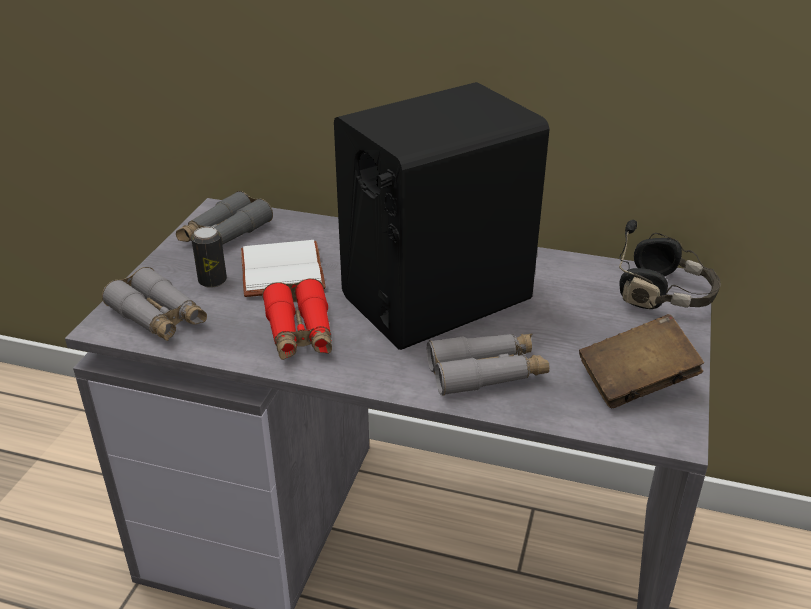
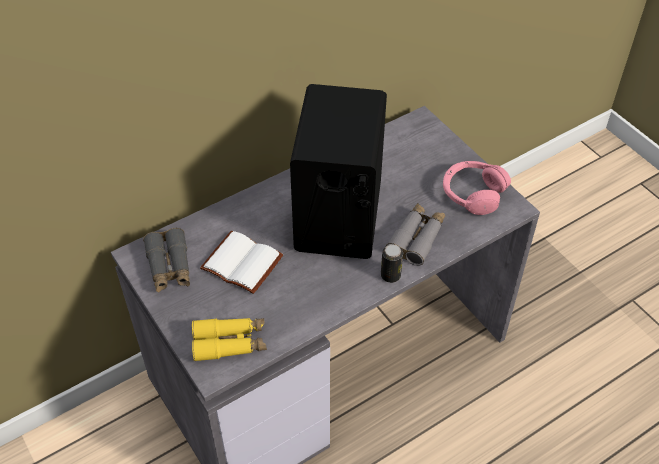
camera: 50 degrees left, 15 degrees up
(158, 317) = (230, 343): grey binoculars -> yellow binoculars
(212, 281) = (217, 299): can -> can (390, 275)
(300, 332) = (311, 289): red binoculars -> none
(635, 382) = (473, 193): brown book -> pink headphones
(665, 295) = (425, 135): black headphones -> none

